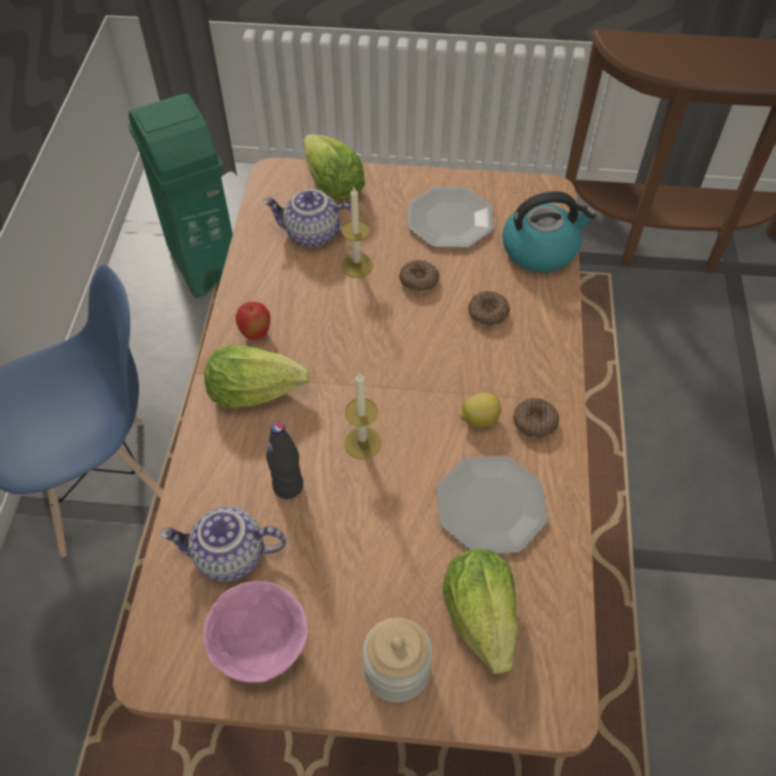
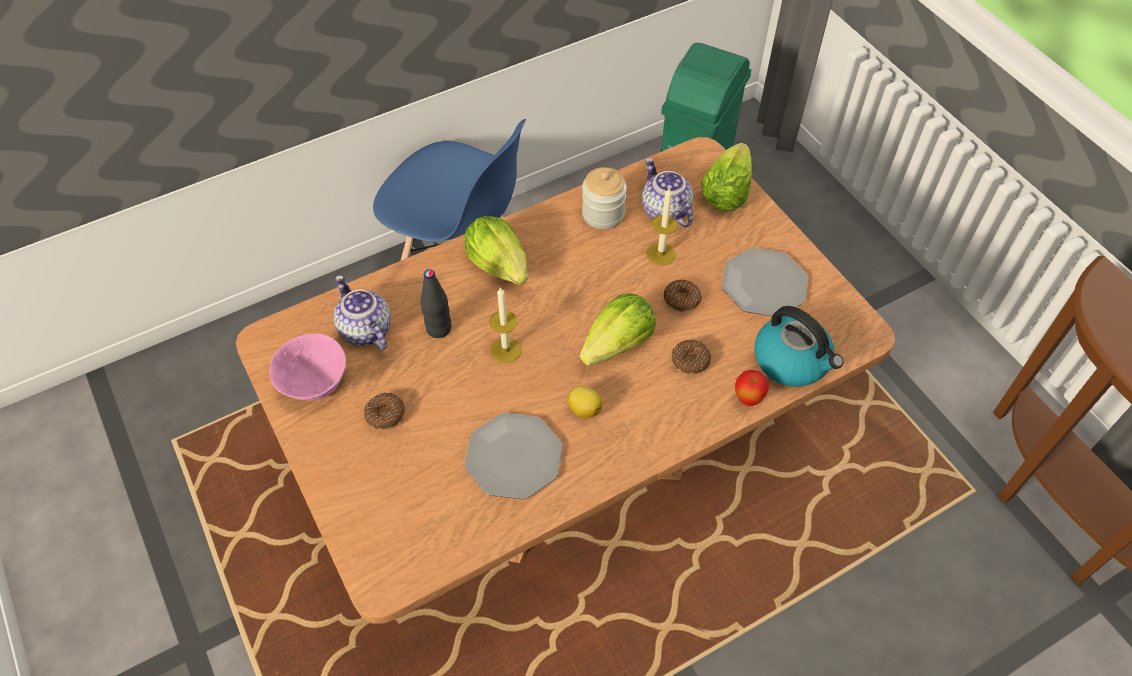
camera: 55 degrees right, 0 degrees up
(256, 334) = (546, 236): apple -> apple (748, 399)
(397, 670) = (347, 469): jar -> jar (603, 214)
(481, 616) = (420, 498): lettuce -> lettuce (618, 345)
(535, 422) = (611, 447): donut -> donut (385, 414)

